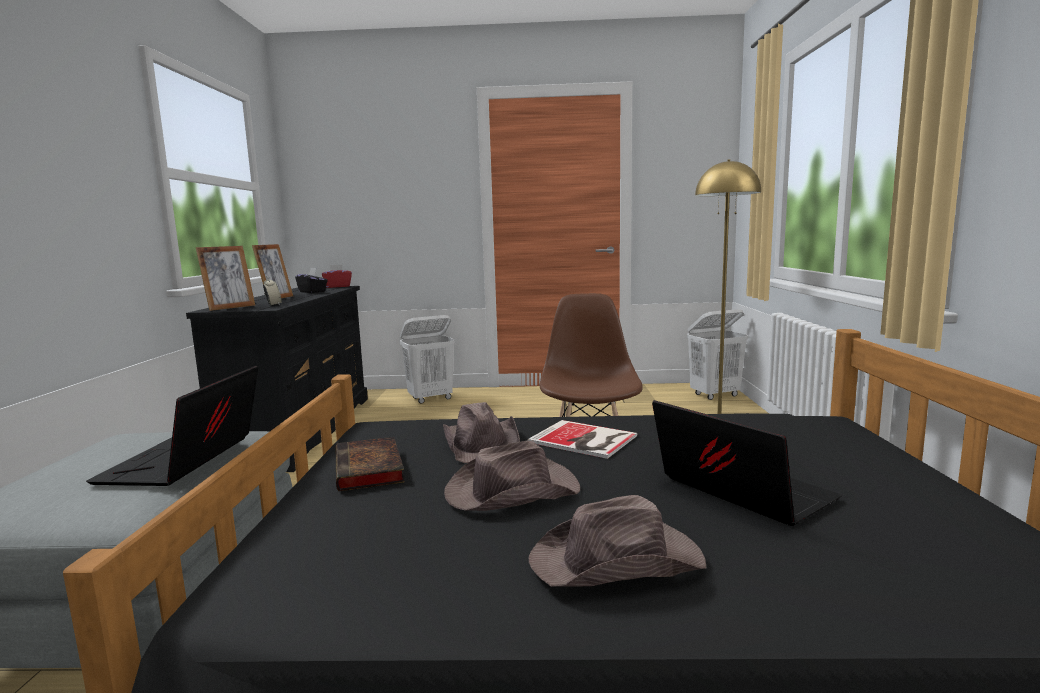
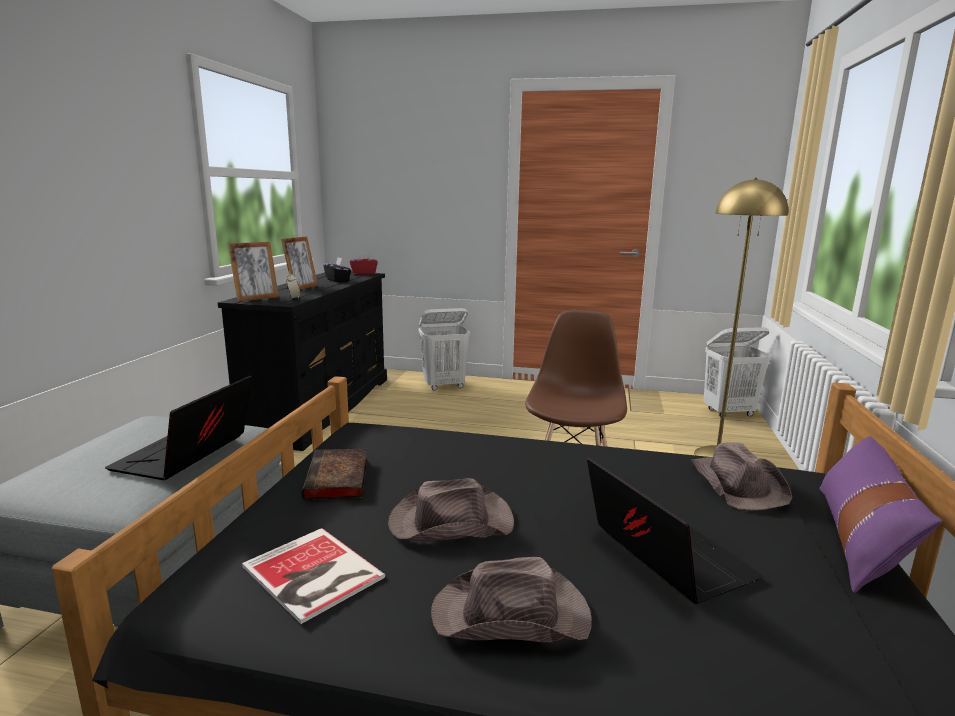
camera: 10 degrees right, 5 degrees up
(482, 443) = (446, 462): brown hat -> brown hat (738, 484)
(584, 440) = (541, 471): book -> book (312, 575)
(903, 459) = (860, 538): none -> purple pillow

